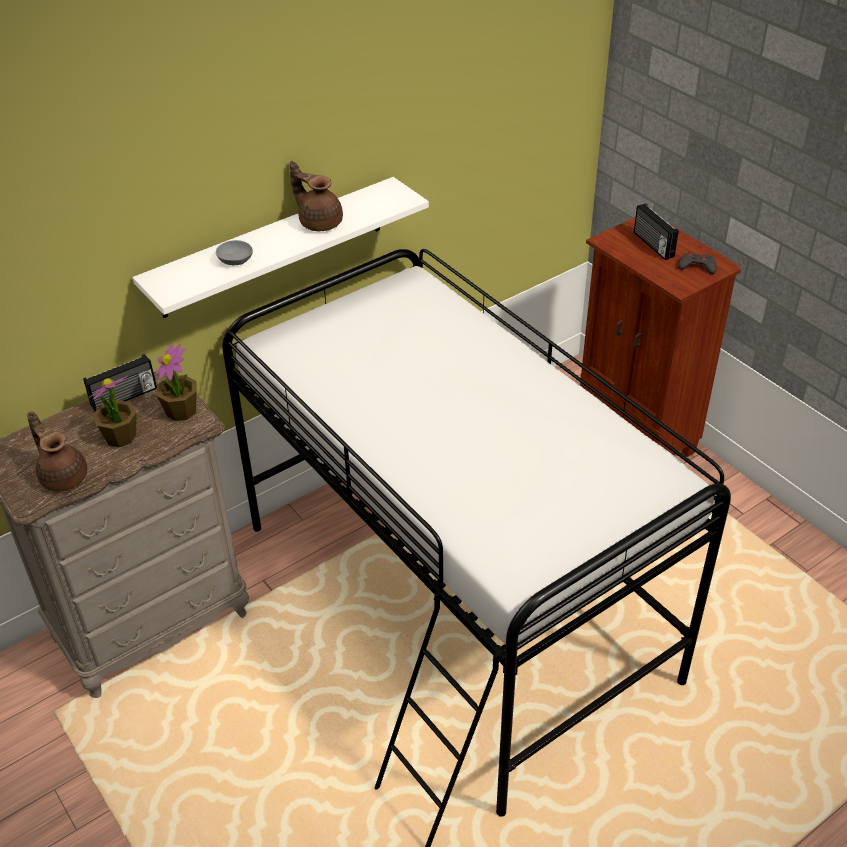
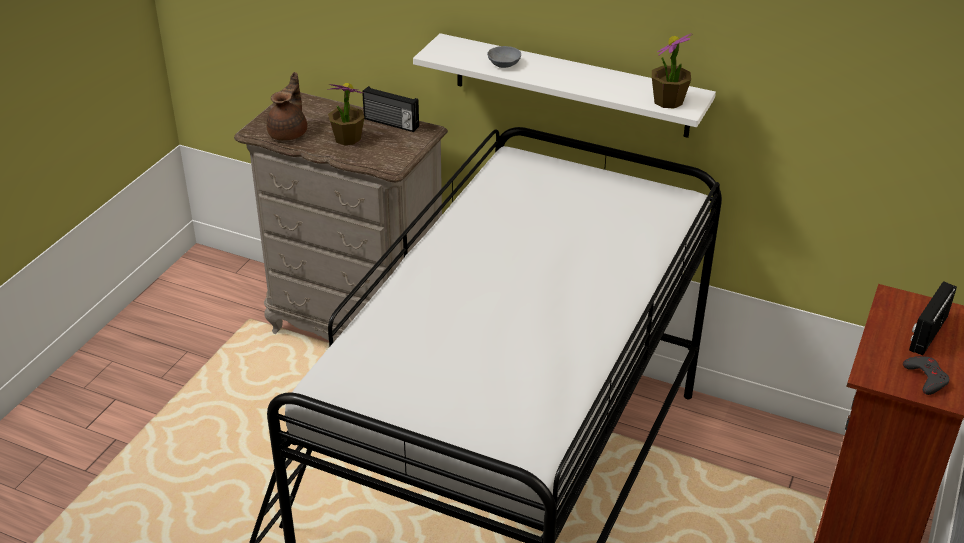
camera: 60 degrees right, 5 degrees down
(181, 411) = (397, 152): potted plant -> potted plant (668, 101)
(319, 222) = (599, 80): brown teapot -> none

